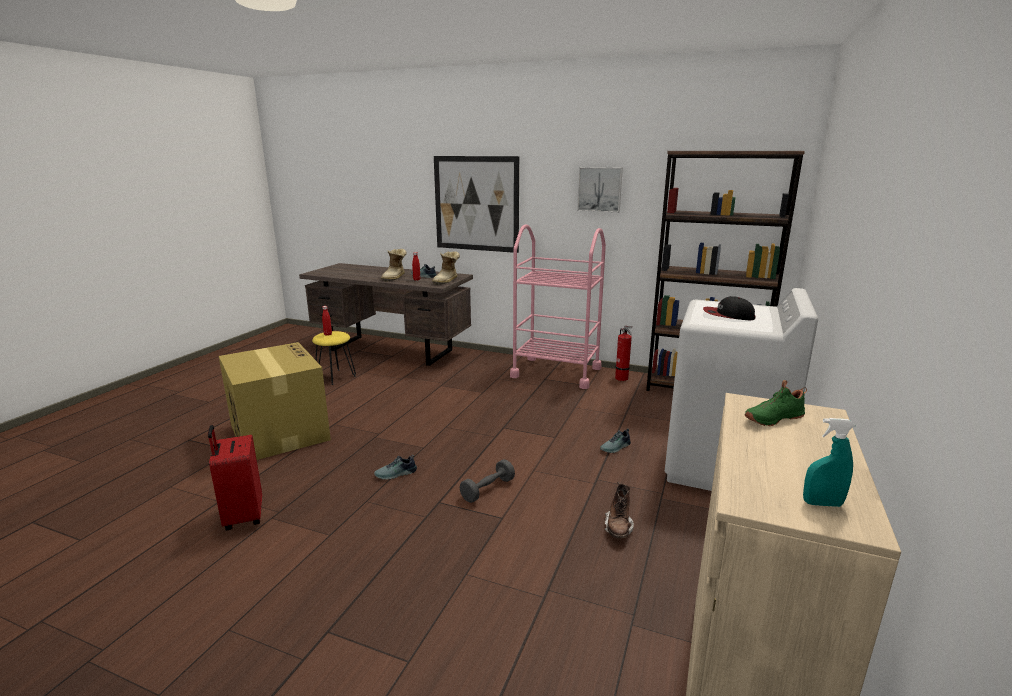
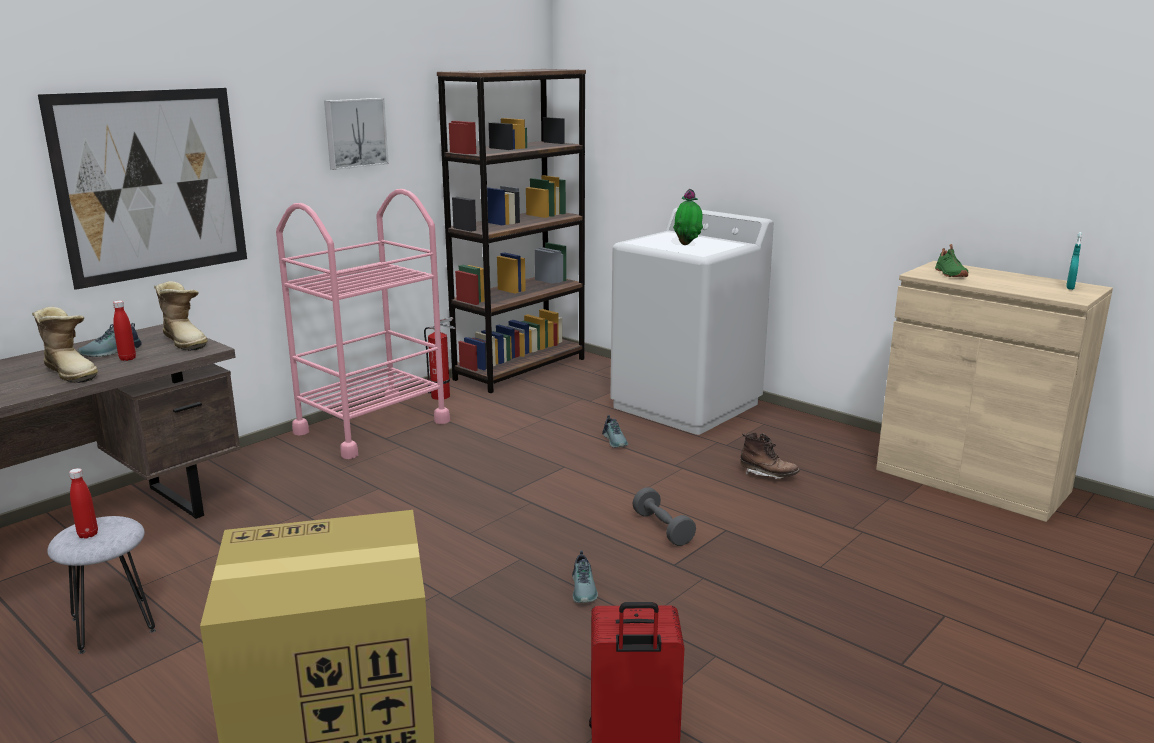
camera: 70 degrees left, 0 degrees up
(335, 377) = (113, 625): yellow stool -> grey stool
(728, 315) = (687, 244): cap -> potted plant

